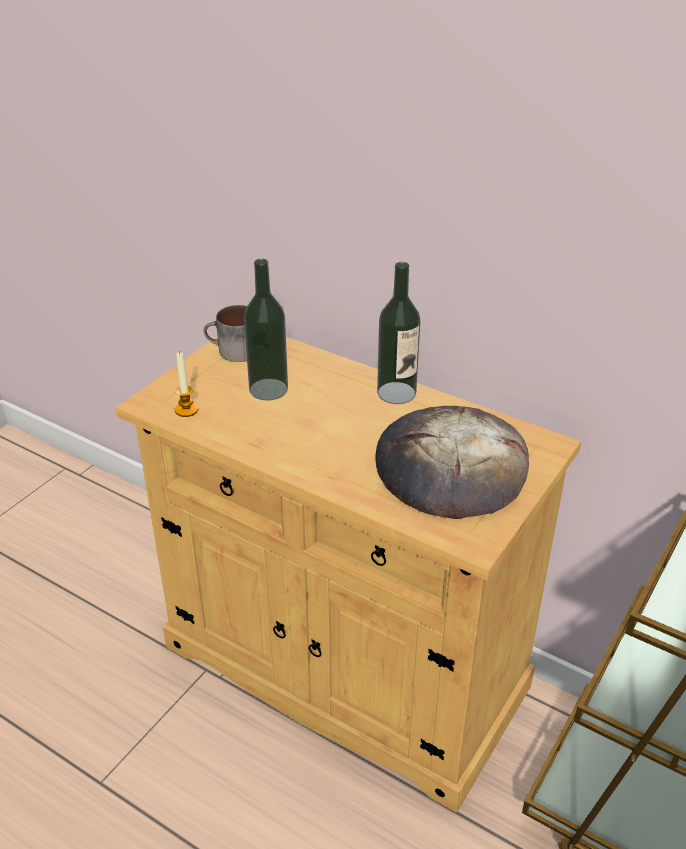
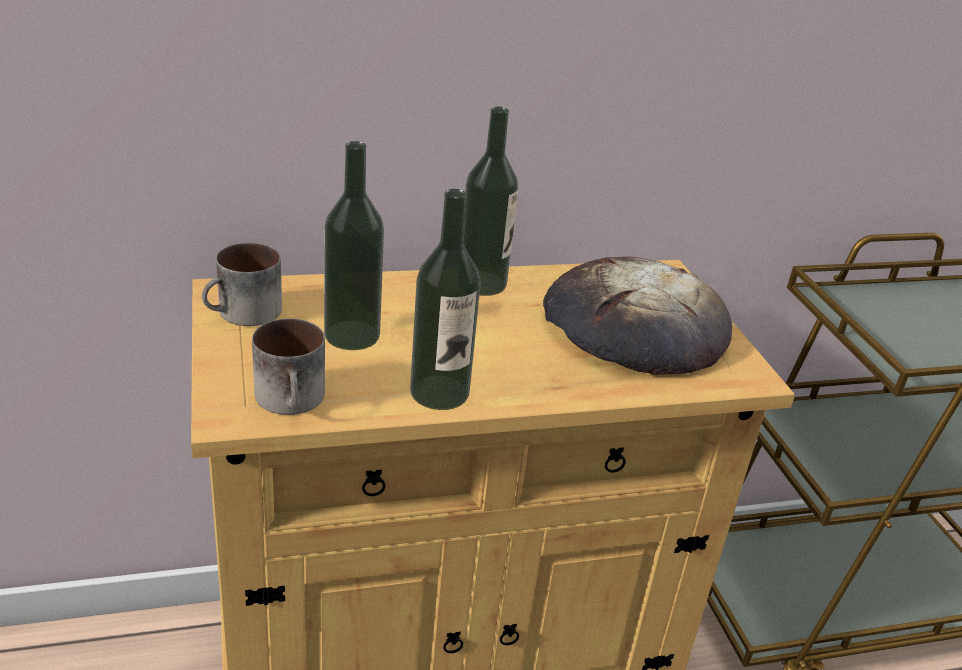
camera: 50 degrees left, 5 degrees down
(186, 410) = (294, 400): candle -> mug
(262, 444) = (439, 392): none -> bottle

